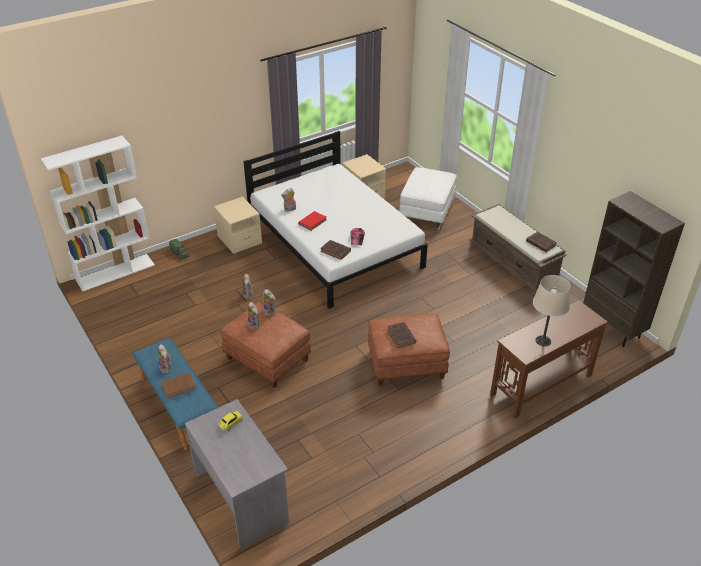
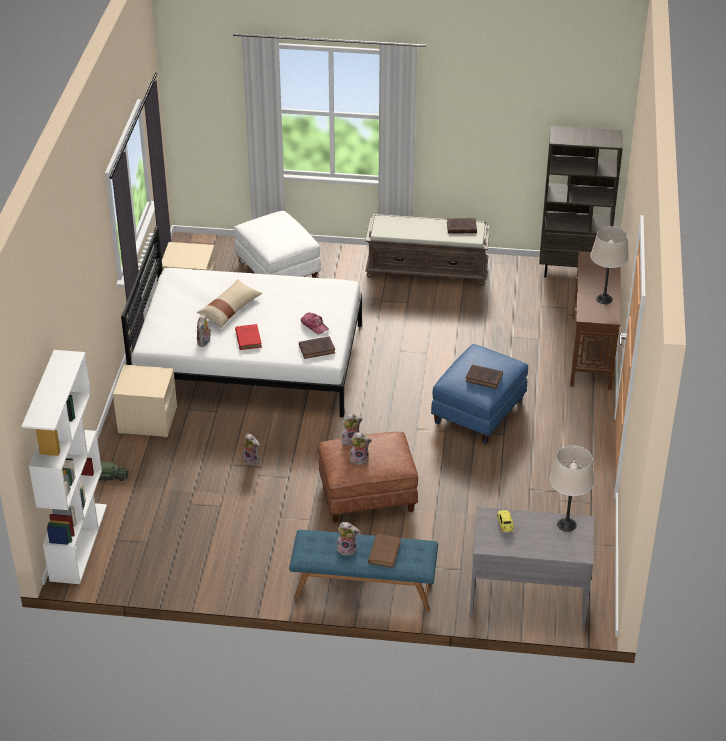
camera: 50 degrees left, 0 degrees up
(262, 457) = (566, 524): none -> beige table lamp
(330, 202) = (229, 309): none -> beige pillow
(407, 364) = (478, 411): brown ottoman -> blue ottoman

